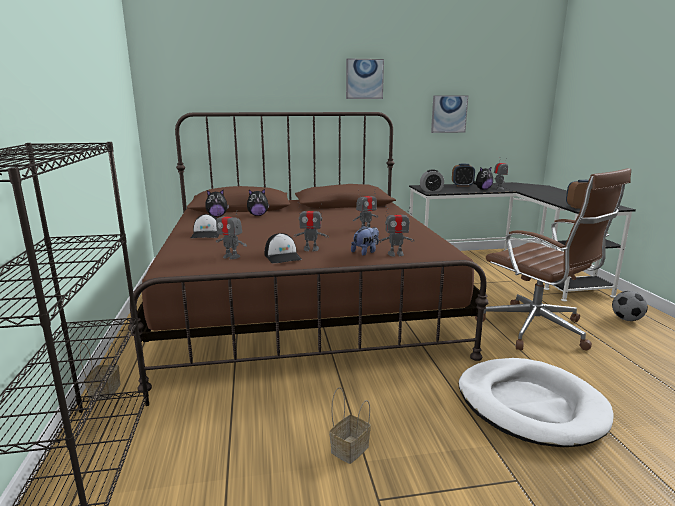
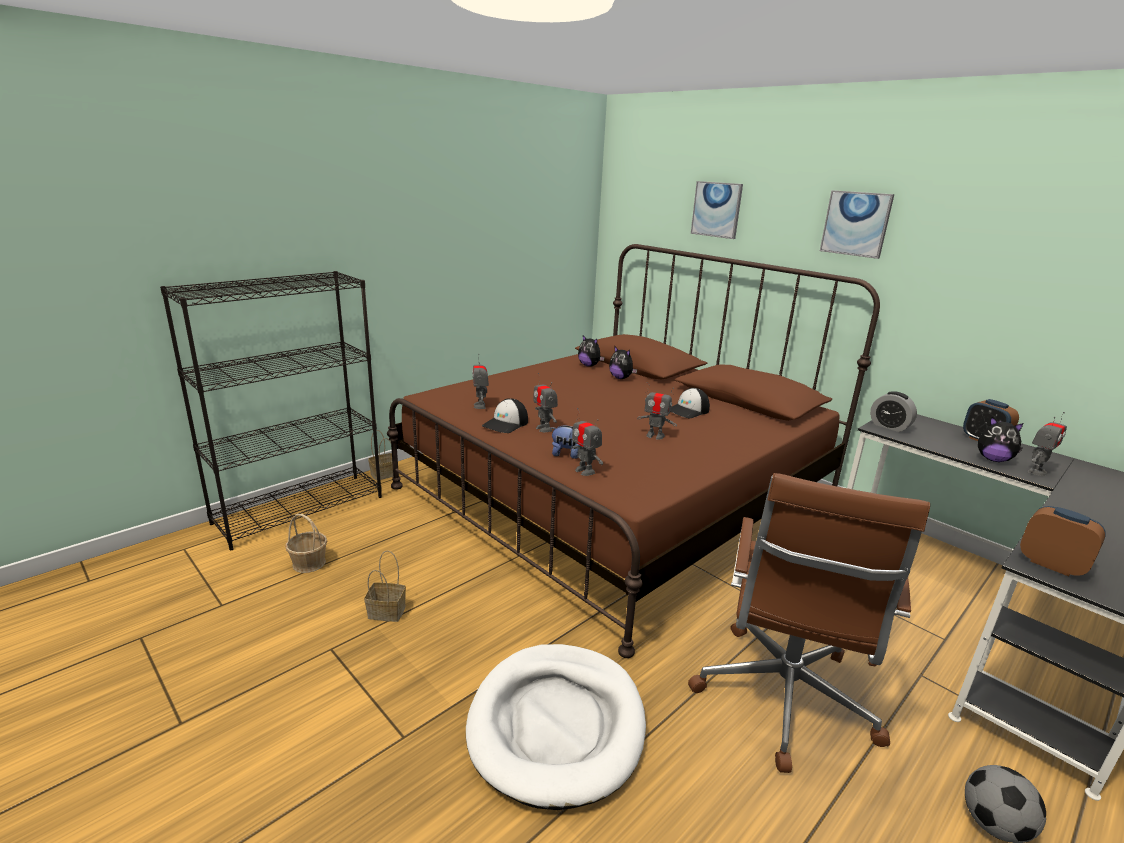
camera: 55 degrees right, 5 degrees up
(206, 234) = (528, 379): cap -> cap (688, 410)
(213, 485) = (309, 563): none -> basket
(449, 114) = (1008, 304): picture -> picture (716, 209)

